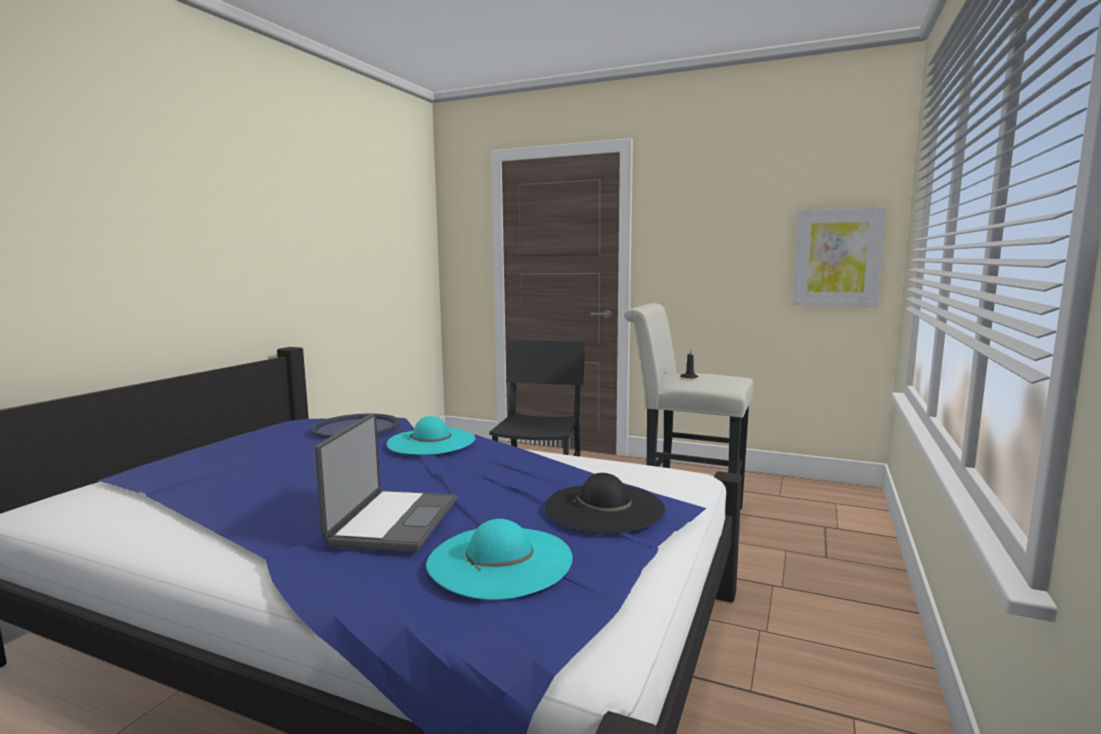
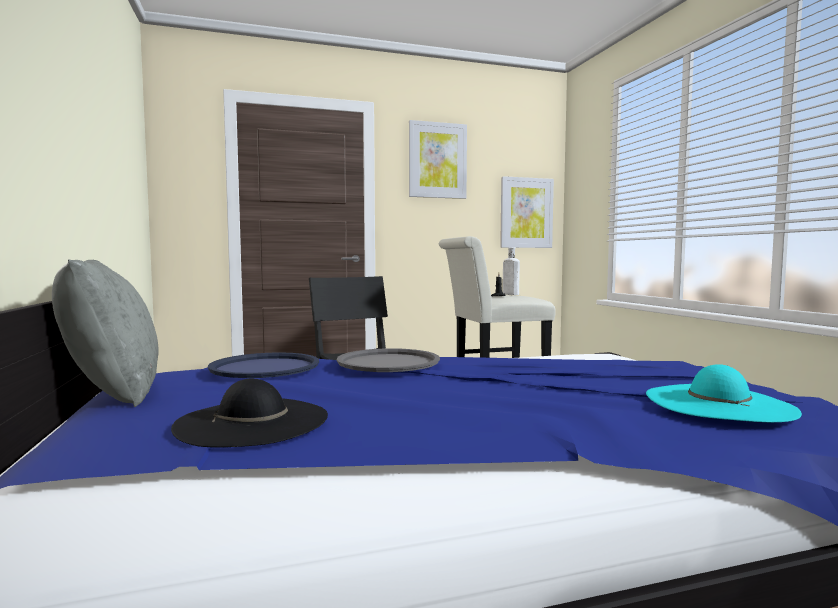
camera: 40 degrees left, 5 degrees down
(254, 430) = (112, 391): none -> grey pillow
(392, 522) = (574, 406): laptop -> none
(431, 441) = (388, 362): turquoise hat -> grey tray
(604, 507) = (652, 368): black hat -> black hat (253, 421)
(707, 197) = (437, 160): none -> picture
(718, 375) = (509, 294): none -> white bottle

